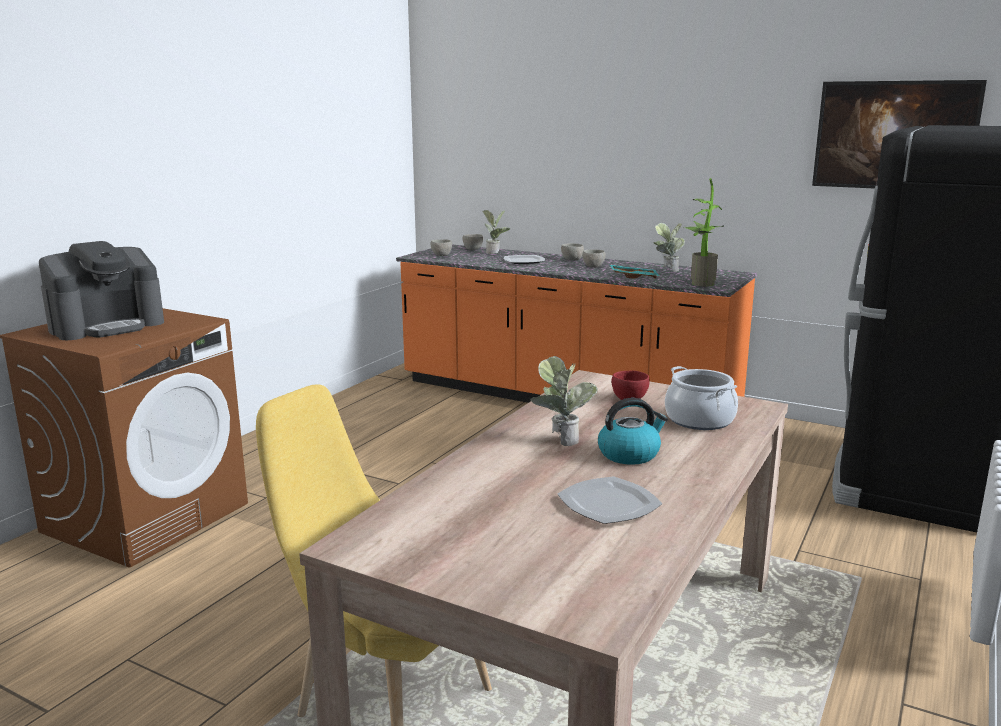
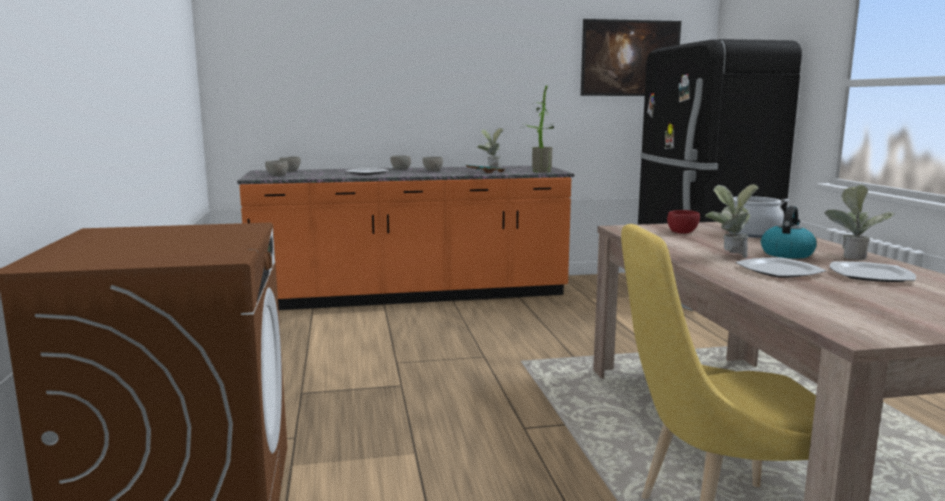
camera: 40 degrees left, 5 degrees down
(107, 326) = (138, 244): coffee machine -> none
(495, 252) = (320, 171): potted plant -> potted plant (852, 256)
(540, 469) = (780, 271): none -> plate

